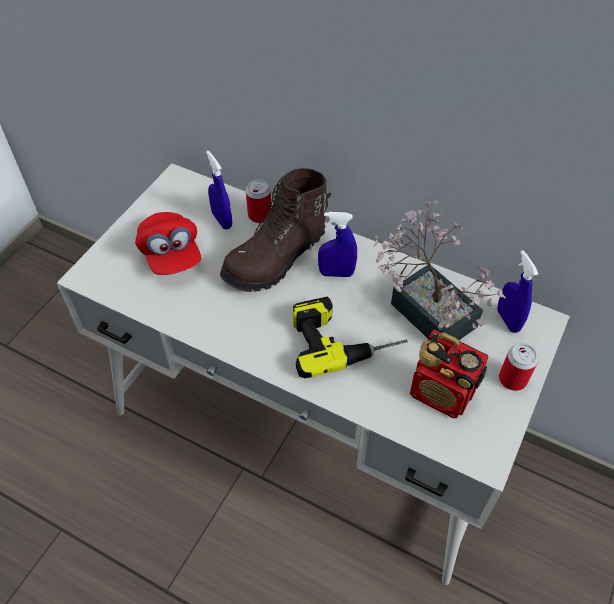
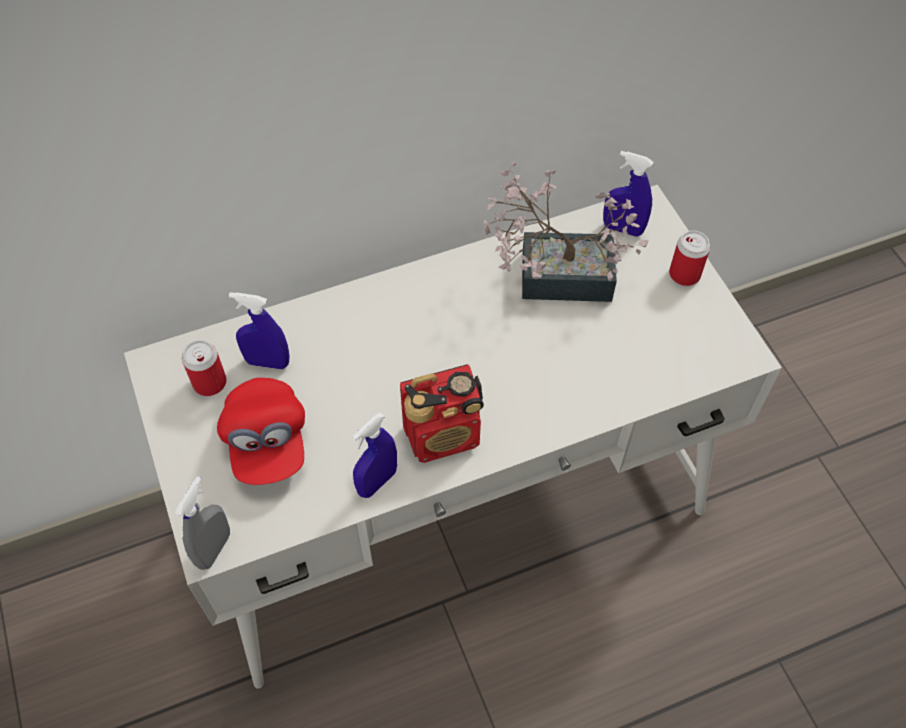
camera: 50 degrees left, 5 degrees up
(86, 279) = (214, 549): none -> grey spray bottle
(171, 255) = (267, 442): red cap -> red cap turned 60 degrees clockwise
(259, 215) = (297, 324): can -> can (209, 382)
(277, 258) = (373, 350): brown boot -> none
(336, 273) = (443, 314): blue spray bottle -> blue spray bottle (377, 482)
(343, 337) = (525, 364): power drill -> none
(442, 395) = (655, 336): radio -> radio (443, 436)

